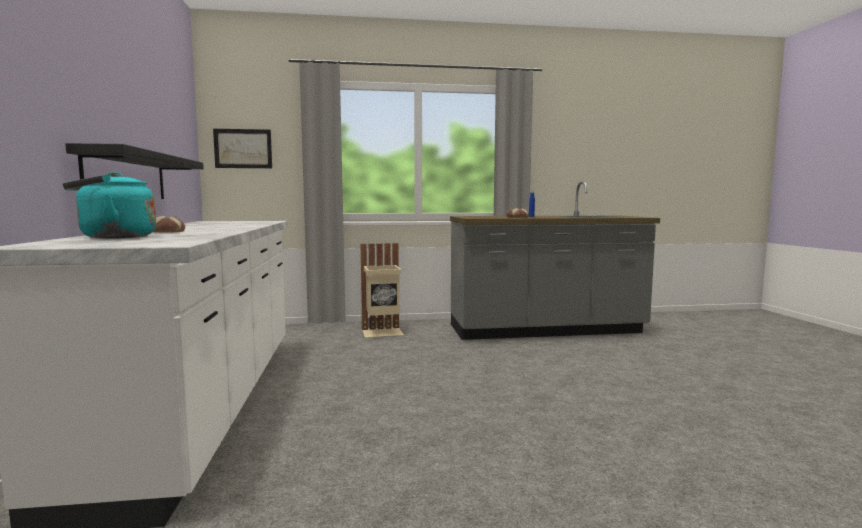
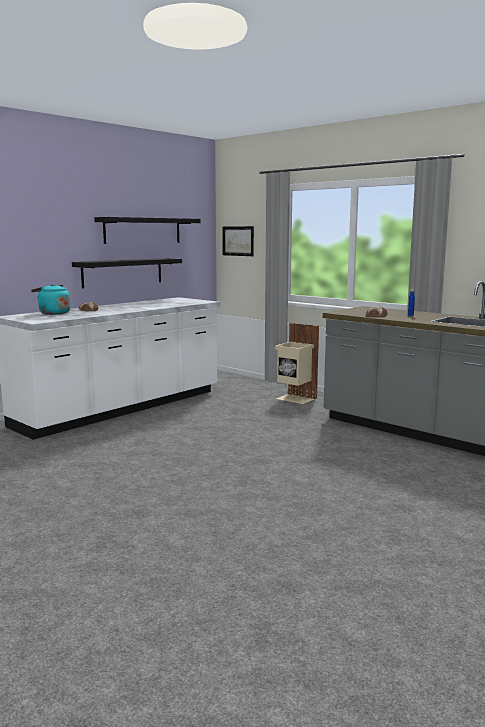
camera: 50 degrees right, 5 degrees up
(142, 112) = (143, 230): none -> black shelf

